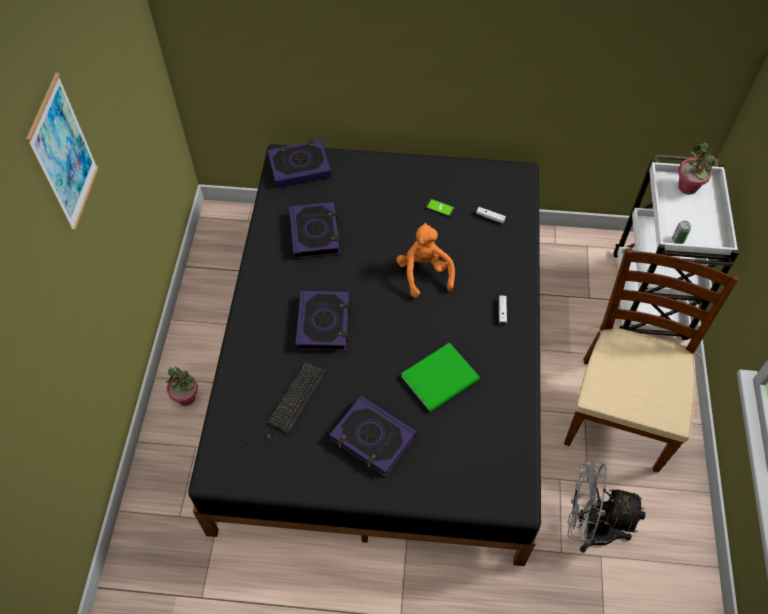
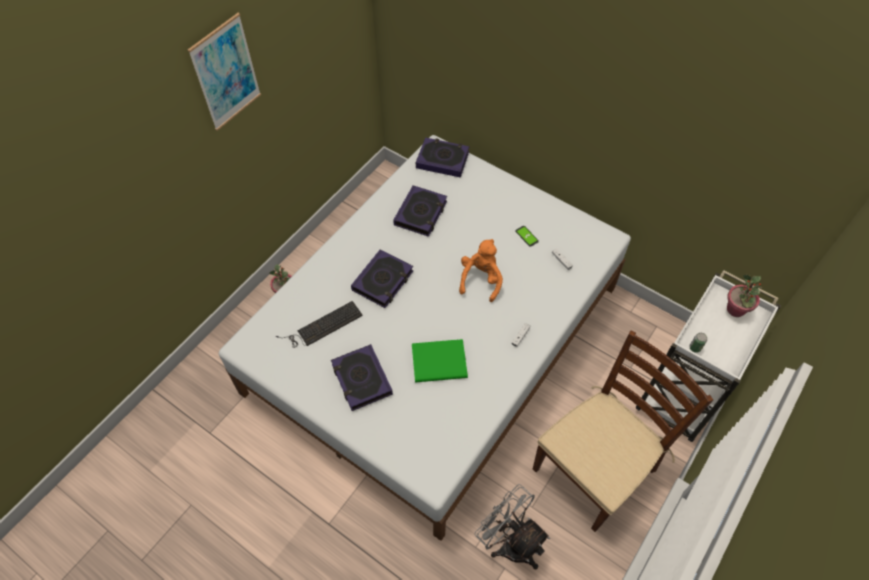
camera: 30 degrees right, 0 degrees up
(385, 365) = (435, 339): black bed -> white bed

